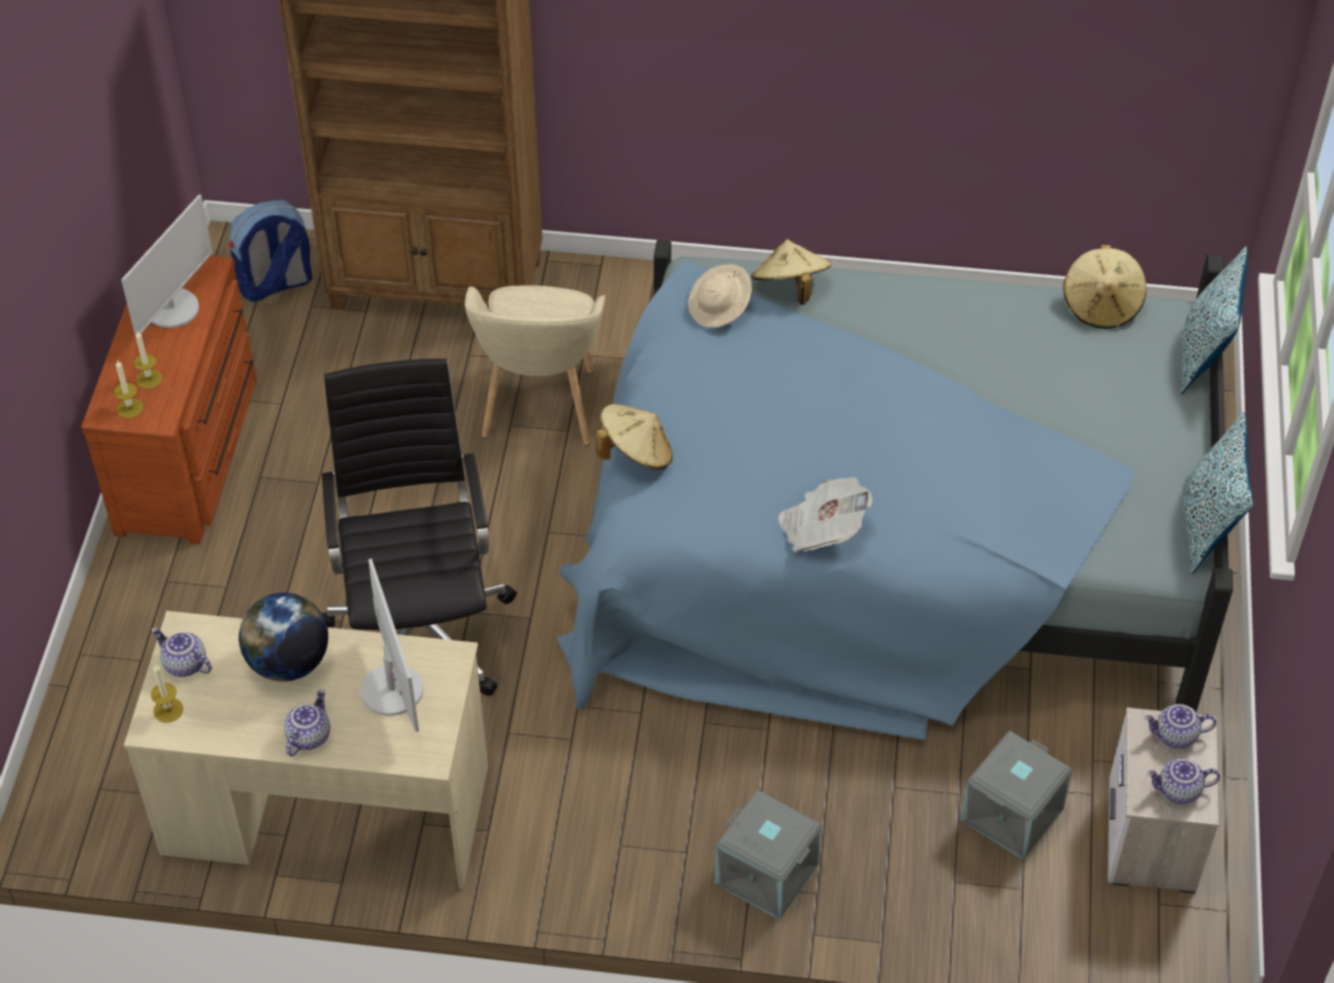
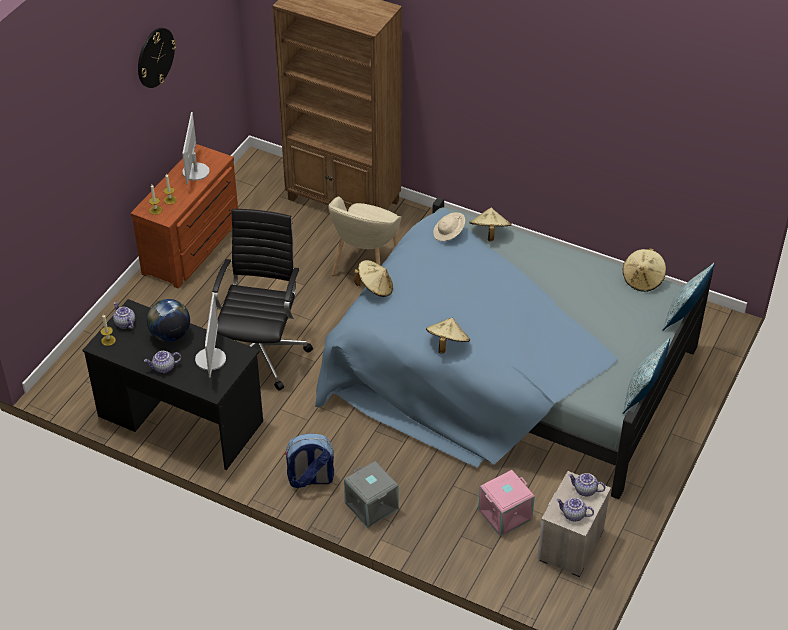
camera: 20 degrees right, 5 degrees down
(62, 104) = (155, 57): none -> wall clock
(173, 308) = (195, 172): monitor -> monitor turned 135 degrees clockwise
(275, 284) = (267, 182): backpack -> backpack (310, 479)
(308, 736) = (164, 368): teapot -> teapot turned 150 degrees counterclockwise
(326, 810) = (180, 419): beige desk -> black desk
(822, 529) = (447, 344): newspaper -> beige hat
(1013, 816) = (505, 515): grey storage box -> pink storage box

